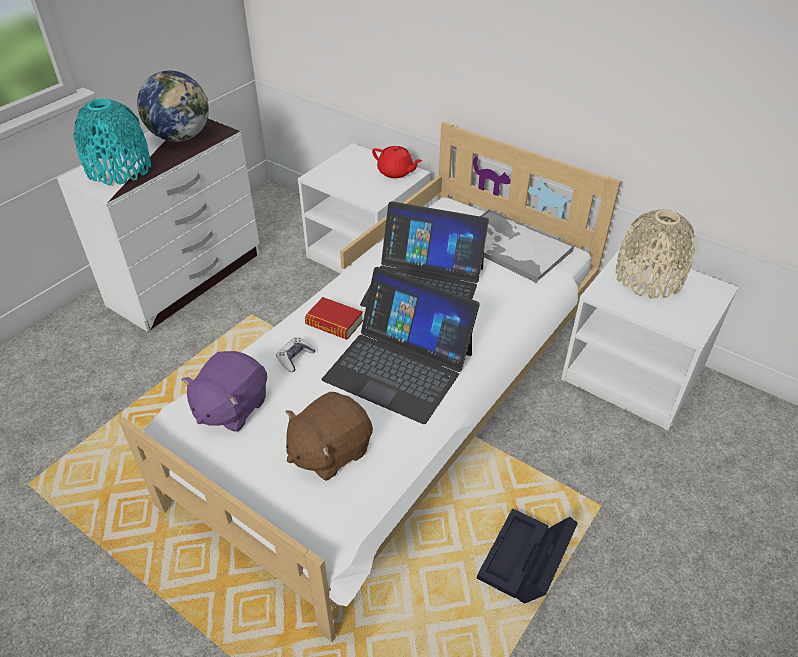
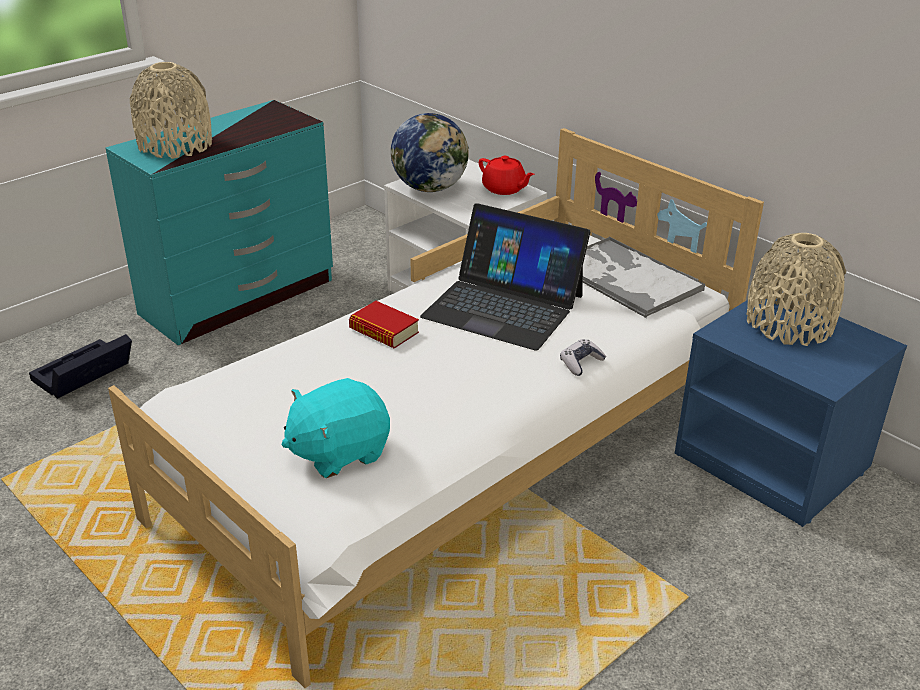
camera: 10 degrees right, 10 degrees down
(119, 169) = (175, 145): turquoise vase -> beige vase
(181, 137) = (253, 122): globe -> globe (430, 188)
(188, 279) = (240, 297): white dresser -> turquoise dresser
(231, 407) = (238, 397): purple plush toy -> none
(295, 358) = (327, 359): game controller -> game controller (581, 363)
(329, 451) = (338, 452): brown plush toy -> turquoise plush toy
(399, 366) = (448, 380): laptop -> none
(524, 563) = (569, 644): black storage box -> black storage box (82, 376)
(633, 375) = (774, 461): white nightstand -> blue nightstand

